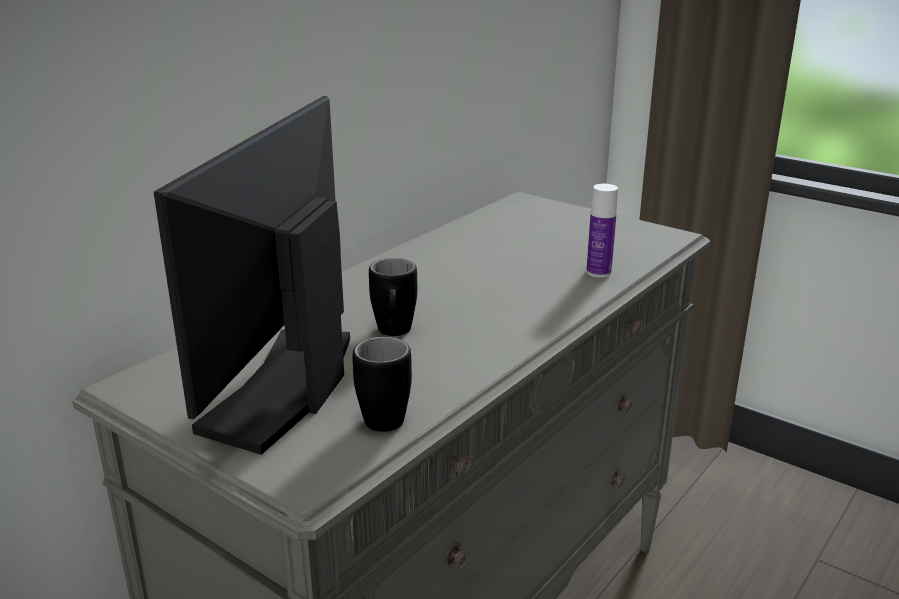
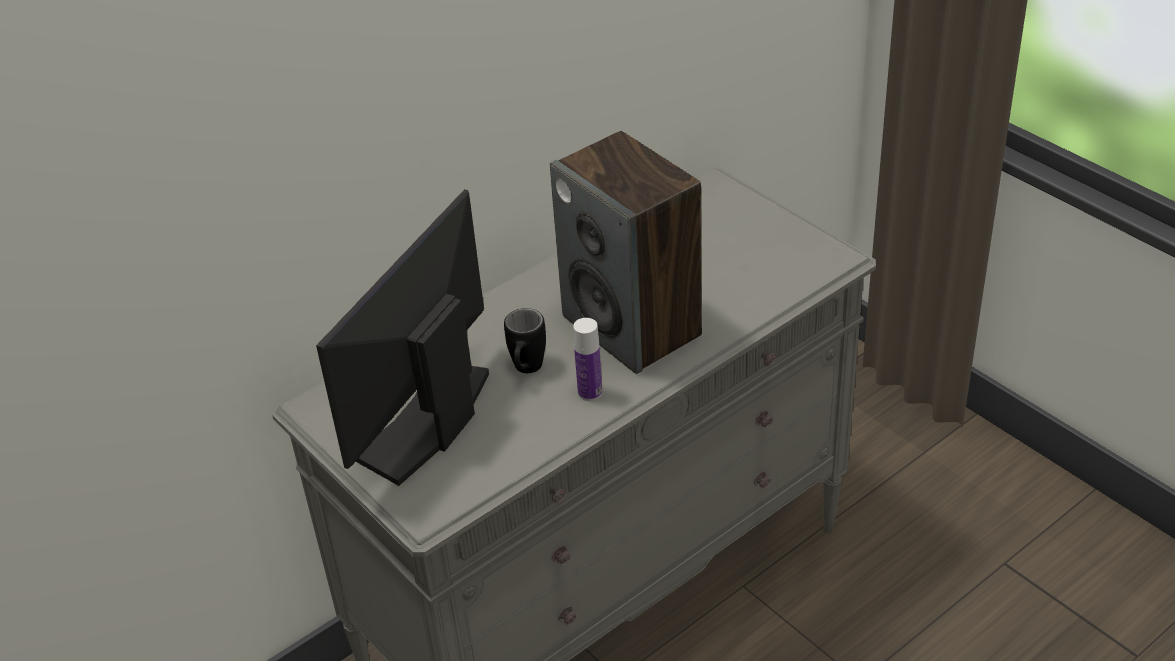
camera: 15 degrees right, 15 degrees up
(388, 413) = (497, 457): black mug -> none
(499, 292) = (633, 326): none -> speaker
(598, 272) = (735, 307): bottle -> bottle (590, 392)

